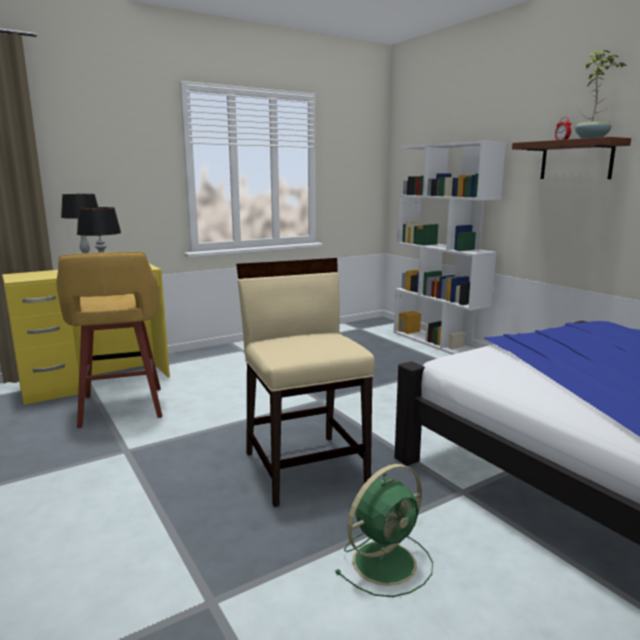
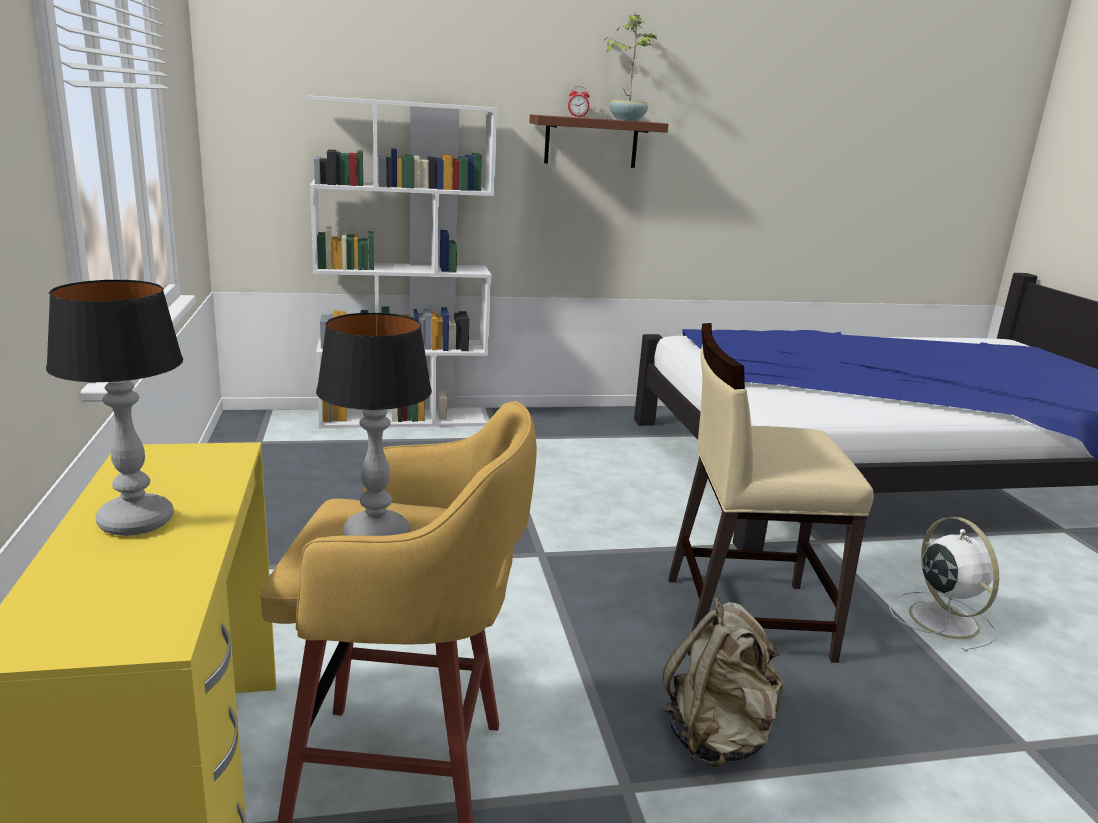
camera: 70 degrees left, 5 degrees up
(173, 470) = (718, 736): none -> beige backpack
(386, 561) = (941, 618): green fan -> white fan

